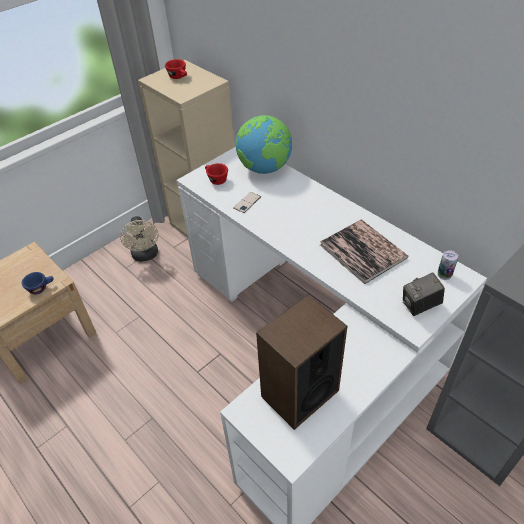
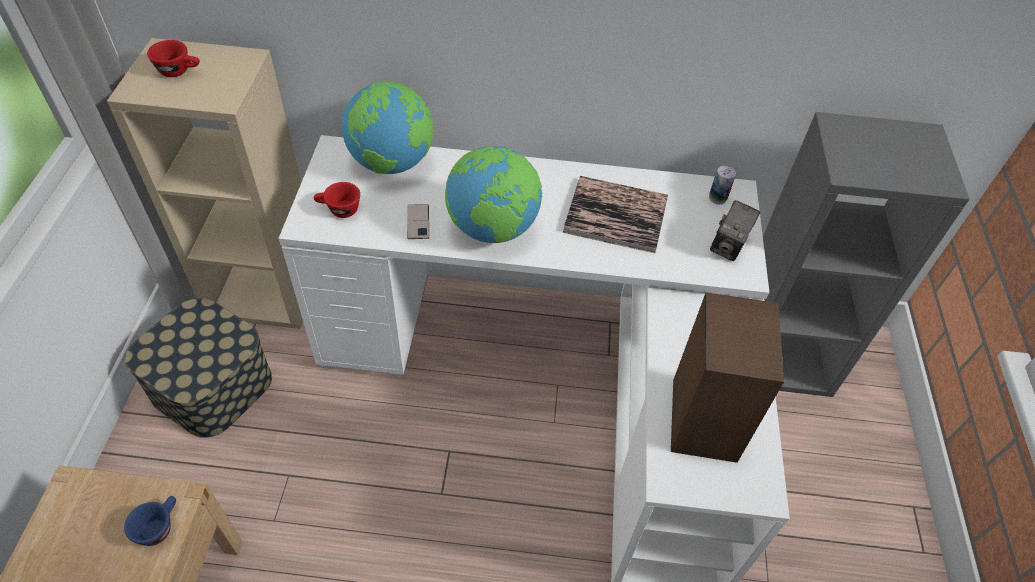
camera: 45 degrees left, 5 degrees up
(145, 255) = (211, 385): beige fan -> storage box
(282, 224) = (493, 229): none -> globe

